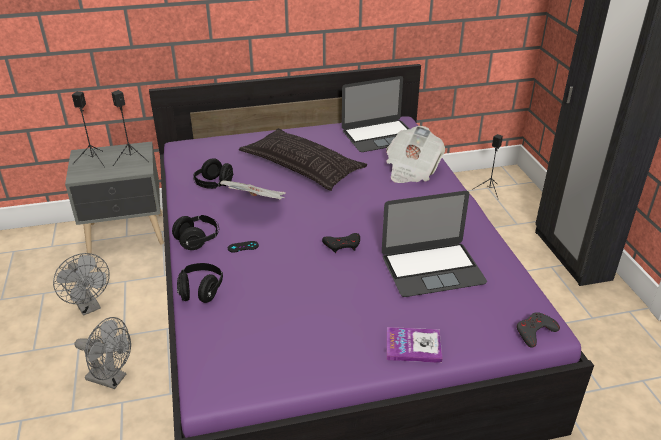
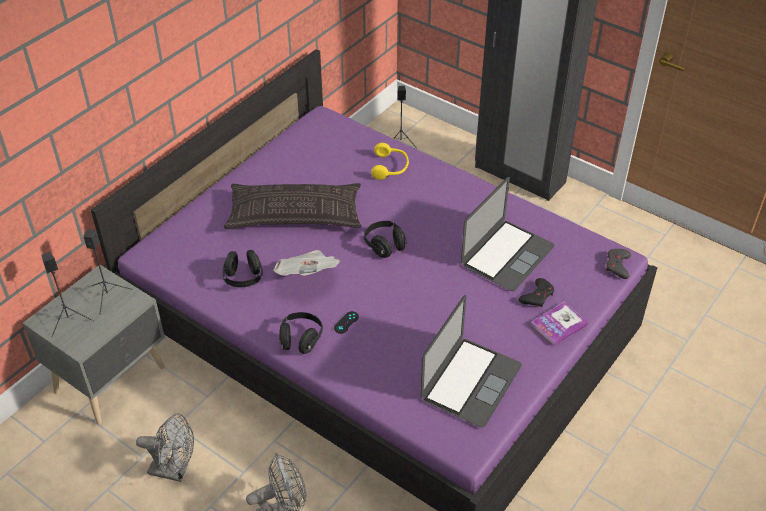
camera: 40 degrees left, 10 degrees up
(201, 291) = (365, 381): black headphones -> black headphones (384, 246)
(342, 245) = (422, 273): black game controller -> black game controller (537, 296)
(380, 136) = (323, 143): laptop -> laptop (470, 382)
(411, 170) = (390, 167): newspaper -> yellow headphones

